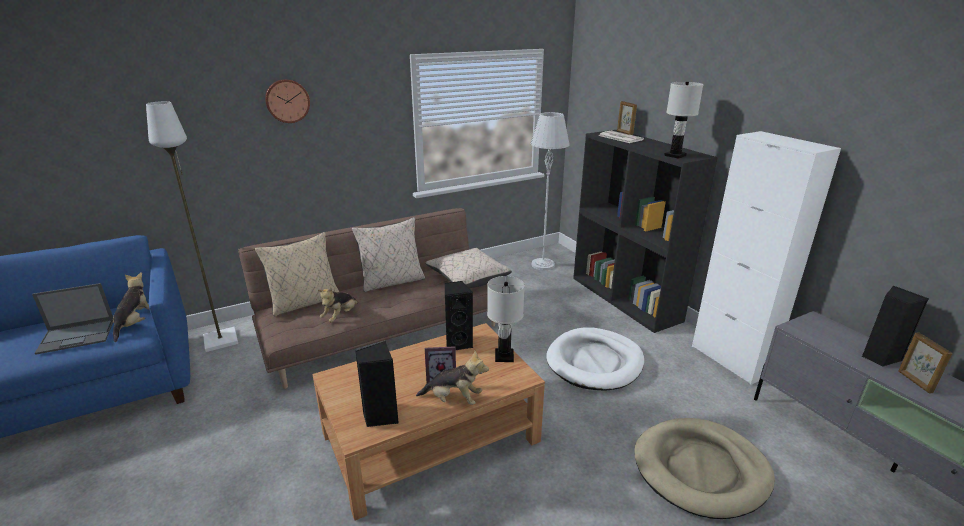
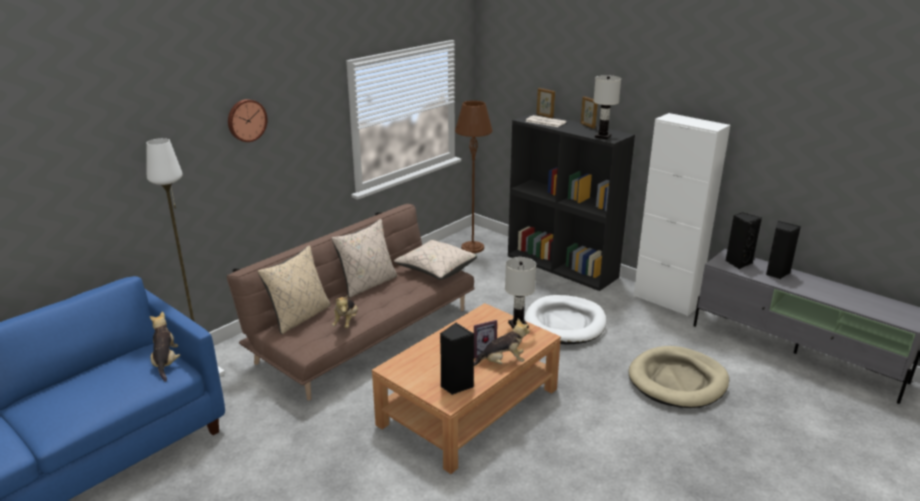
camera: 20 degrees left, 0 degrees up
(78, 336) = (121, 383): laptop -> none
(458, 343) = (474, 322): black speaker -> black speaker (738, 263)
(543, 265) = (472, 248): grey floor lamp -> brown floor lamp
(914, 382) = (801, 285): picture frame -> picture frame (587, 126)

